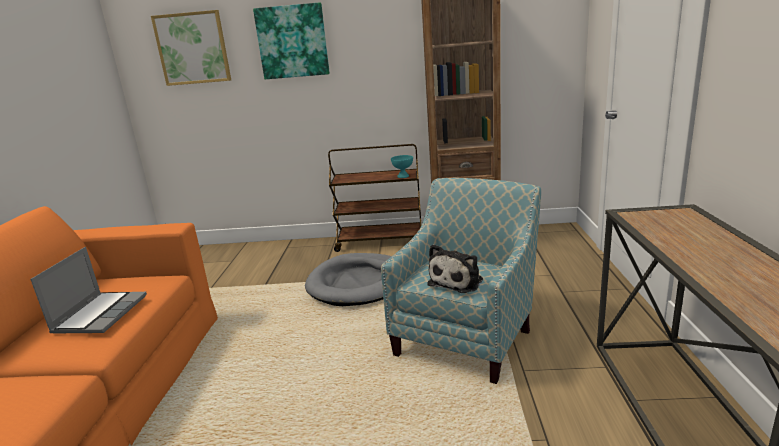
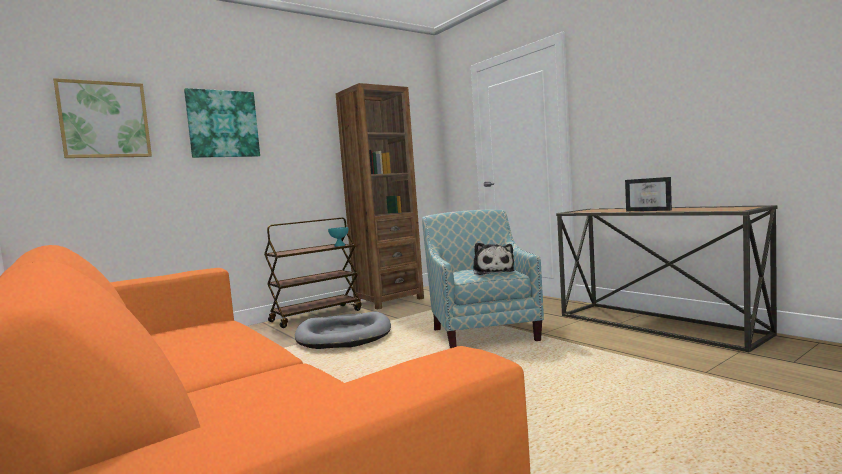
camera: 40 degrees left, 15 degrees down
(100, 313) = (210, 341): laptop -> none
(700, 269) = (651, 210): none -> picture frame

